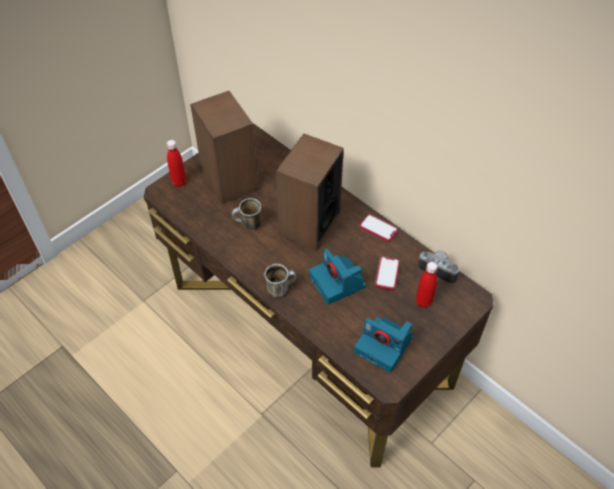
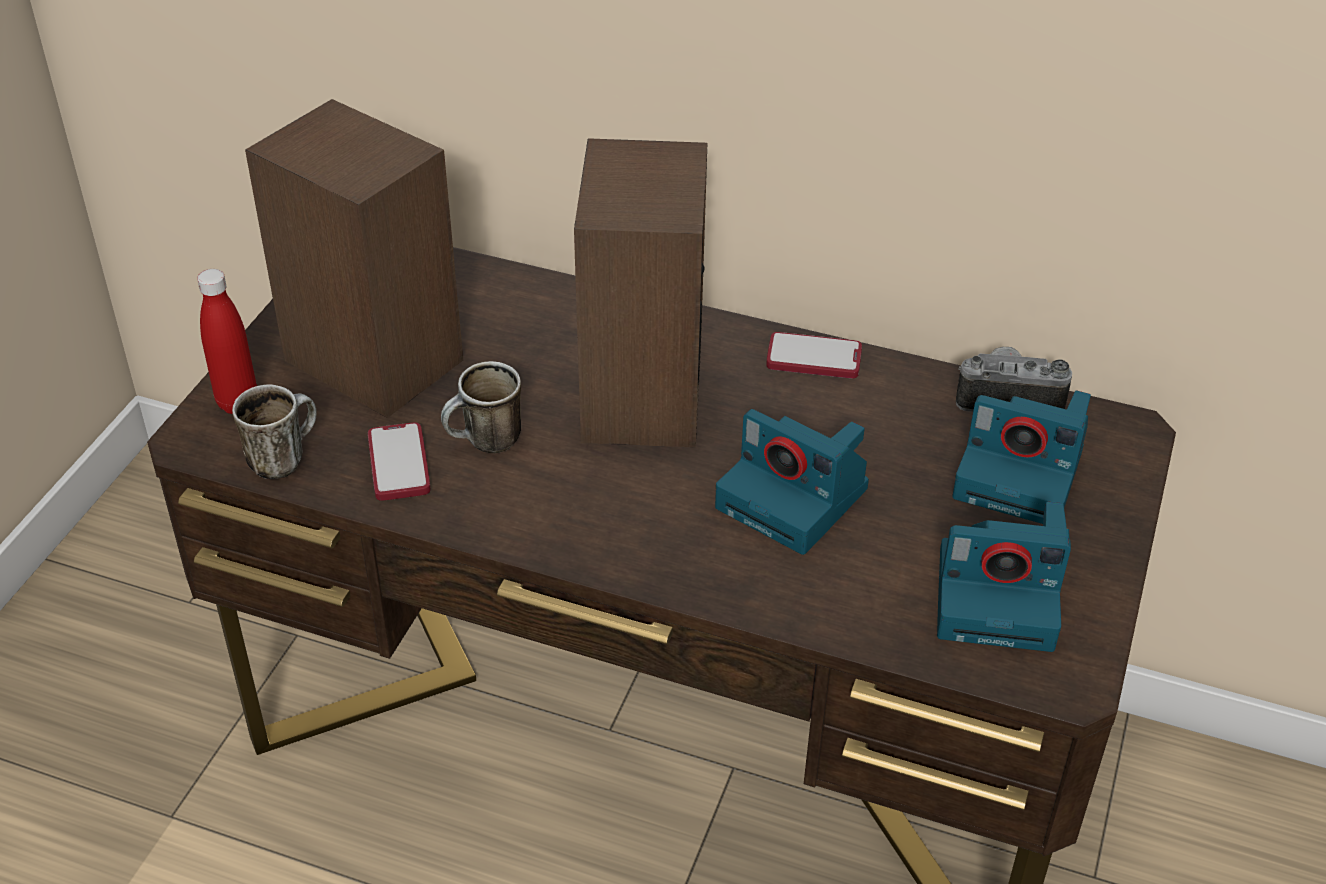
camera: 25 degrees left, 10 degrees down
(280, 288) = (661, 558): mug -> mug (283, 458)
(387, 274) = (898, 444): phone -> phone (399, 464)
(423, 302) = (1021, 475): red bottle -> camera

